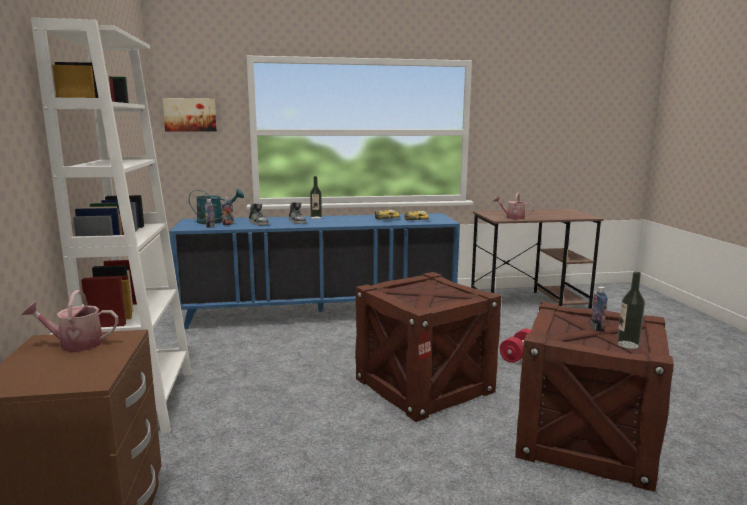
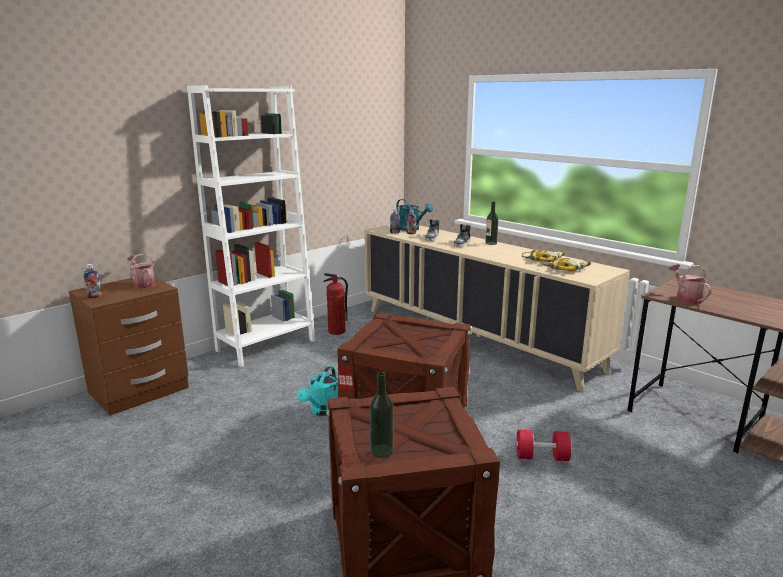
camera: 55 degrees right, 5 degrees up
(190, 115) = (427, 131): picture -> none
(193, 357) = (336, 331): none -> fire extinguisher
(320, 312) = (475, 338): blue cabinet -> beige cabinet
(347, 414) = (322, 411): none -> turquoise watering can
(597, 328) = (407, 427): bottle -> bottle (95, 296)

